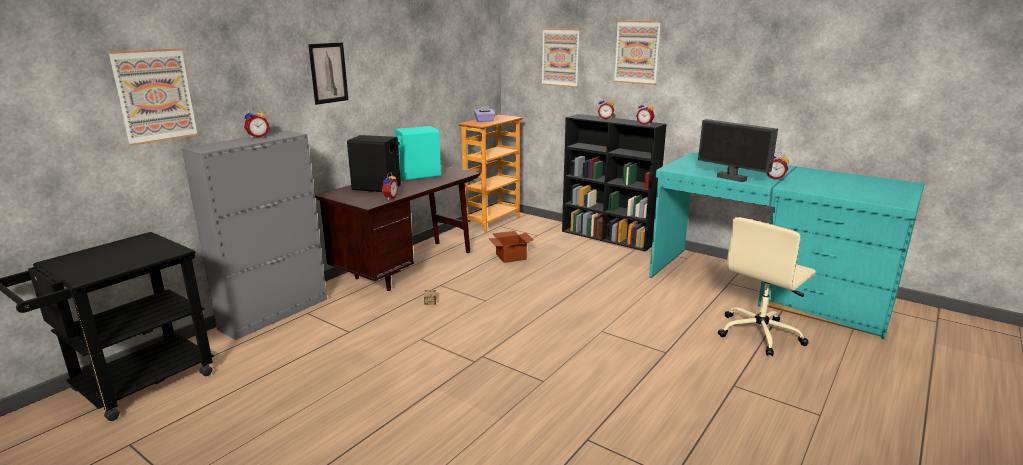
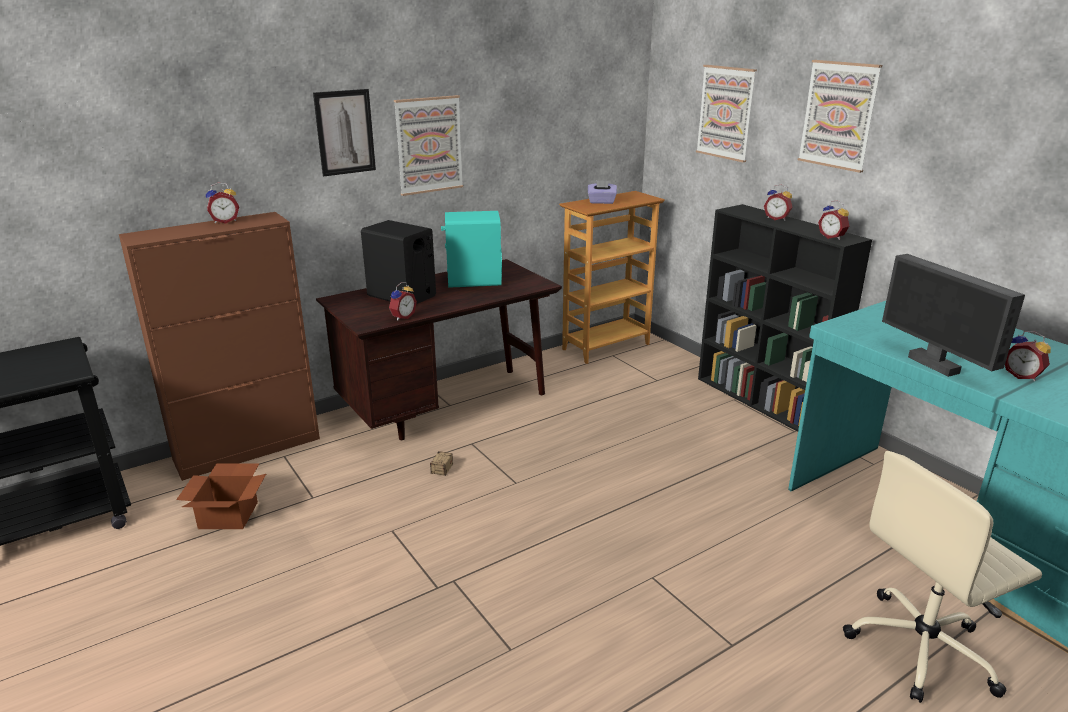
camera: 20 degrees right, 5 degrees up
(154, 95) = (82, 165): picture -> picture (429, 145)
(275, 313) = (248, 449): grey cabinet -> brown cabinet
(511, 256) = (597, 411): cardboard box -> cardboard box (230, 514)

